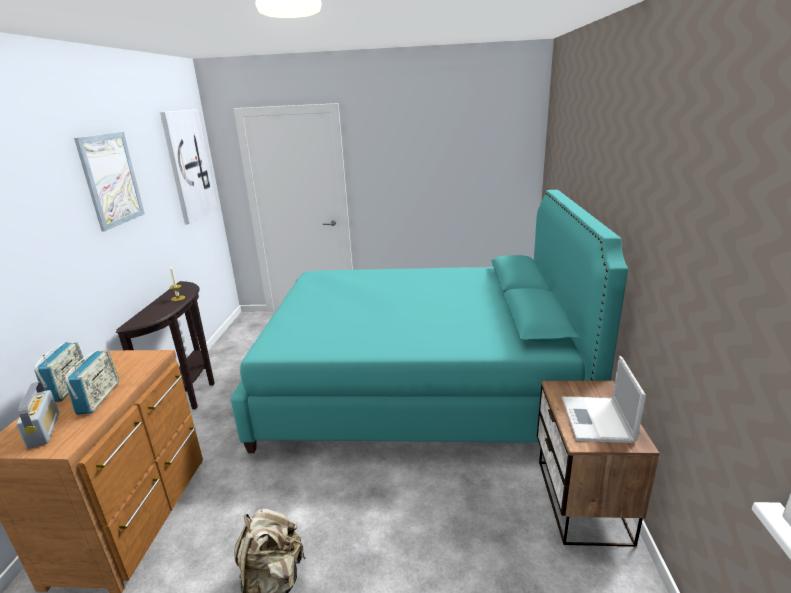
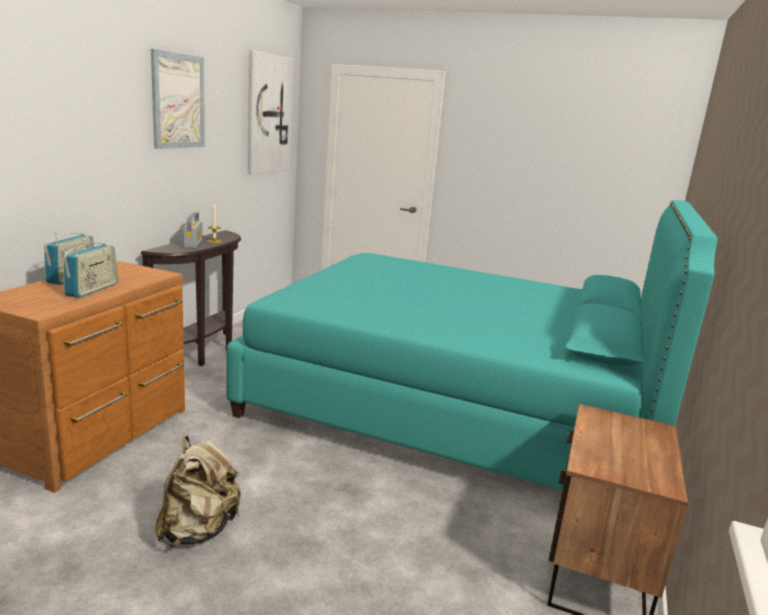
camera: 15 degrees right, 5 degrees down
(44, 430) = (32, 299): radio -> radio (193, 244)
(597, 420) = (625, 454): laptop -> none

